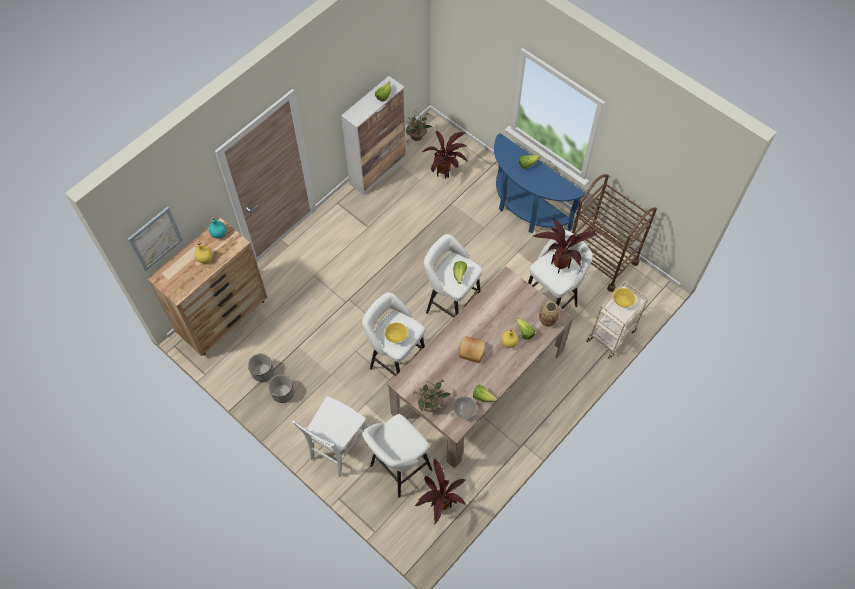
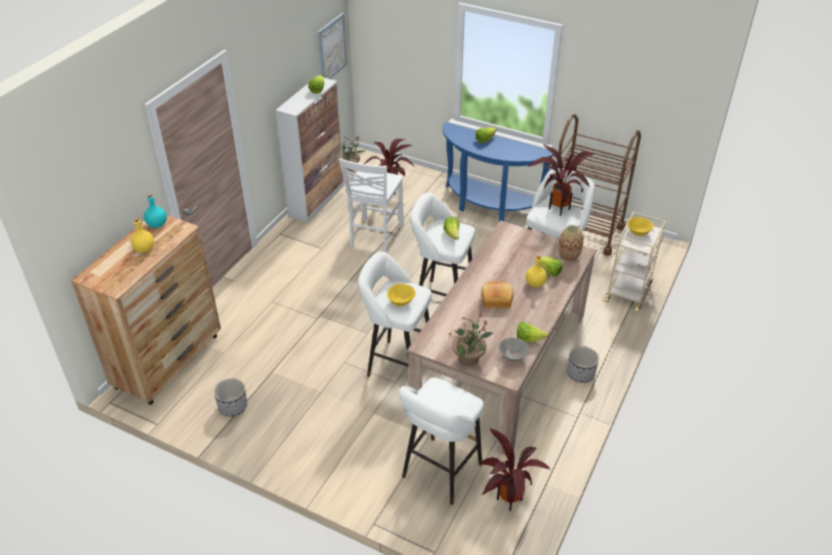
camera: 15 degrees left, 20 degrees down
(155, 238) = (79, 217): picture -> picture (332, 48)
(283, 393) = (265, 423): planter -> planter (581, 373)
(337, 449) = (354, 469): white chair -> white chair (375, 237)

